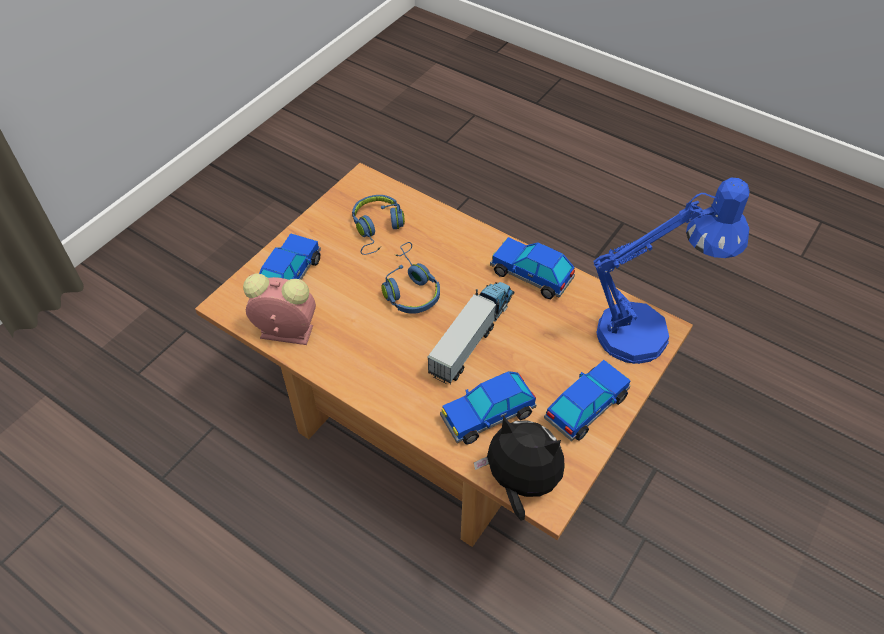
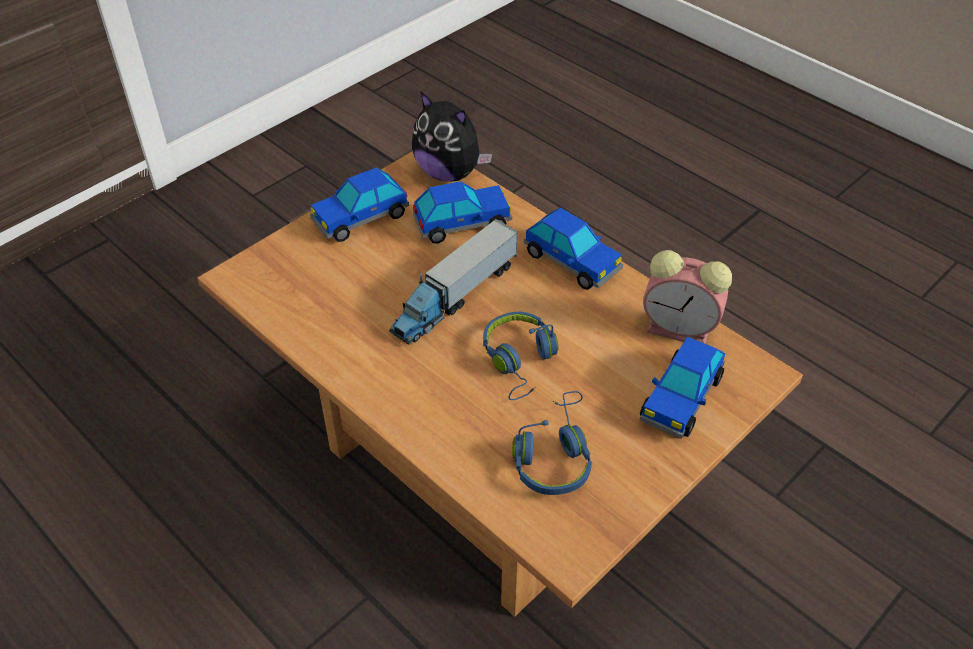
camera: 170 degrees left, 5 degrees down
(531, 275) = (357, 357): toy car -> toy car (572, 261)
(647, 332) = (254, 275): blue table lamp -> none

